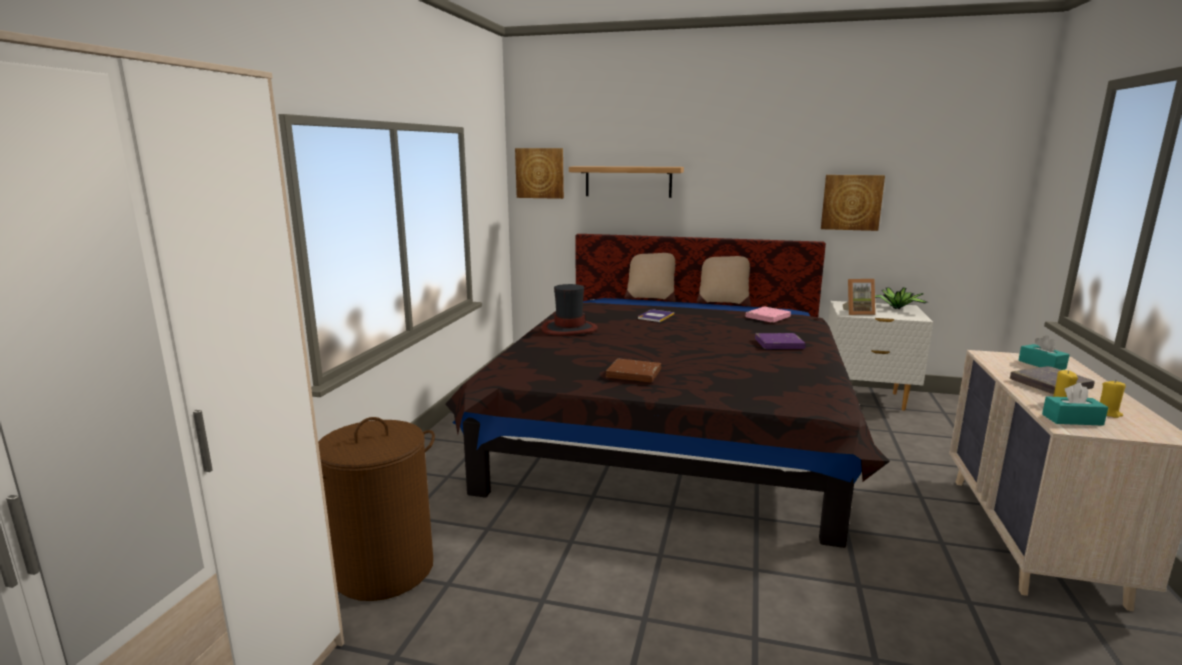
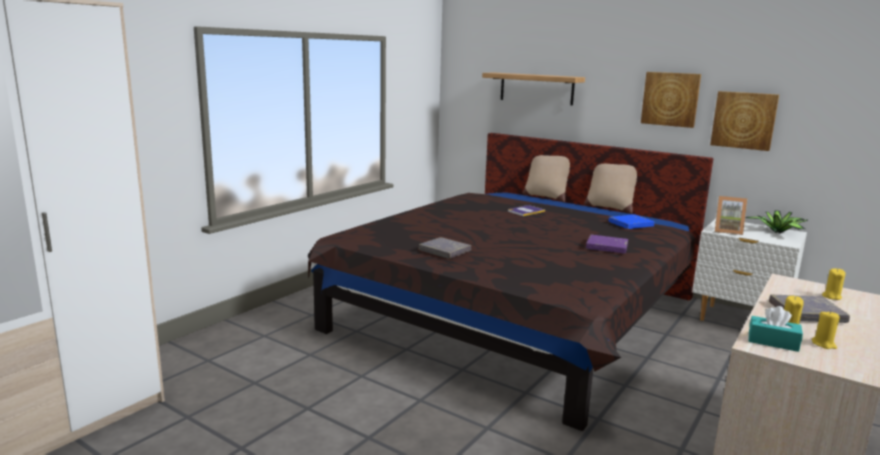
camera: 20 degrees right, 0 degrees up
(383, 570) = (221, 365): brown laundry basket -> none
(540, 173) = (465, 77): picture -> picture (670, 99)
(569, 329) = (439, 212): hat -> none
(633, 374) = (444, 251): brown book -> grey book
(768, 317) = (630, 224): pink book -> blue book
(1041, 365) = (831, 296): turquoise tissue box -> yellow candle

